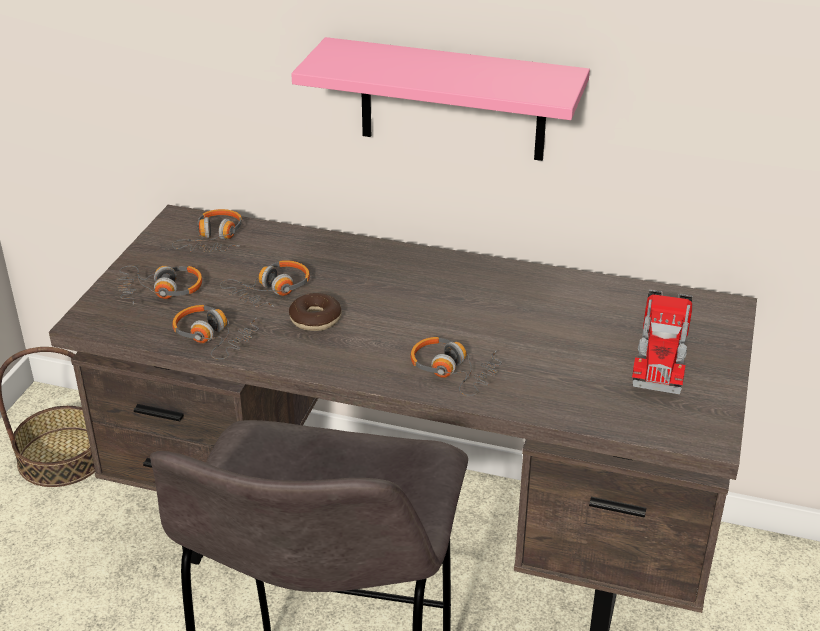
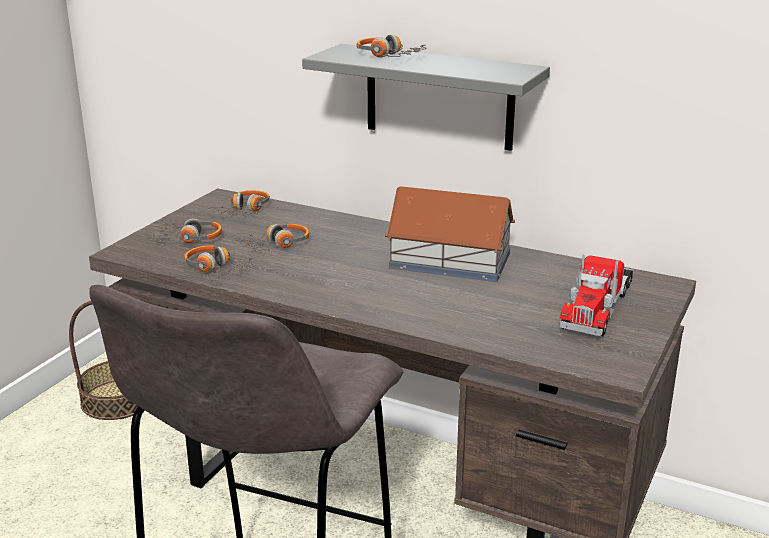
camera: 10 degrees right, 10 degrees down
(315, 319) = (304, 265): donut -> none
(452, 100) = (439, 97): pink shelf -> grey shelf
(453, 372) = (406, 307): headphones -> headphones (389, 56)
(483, 296) = (451, 261): none -> toy house

